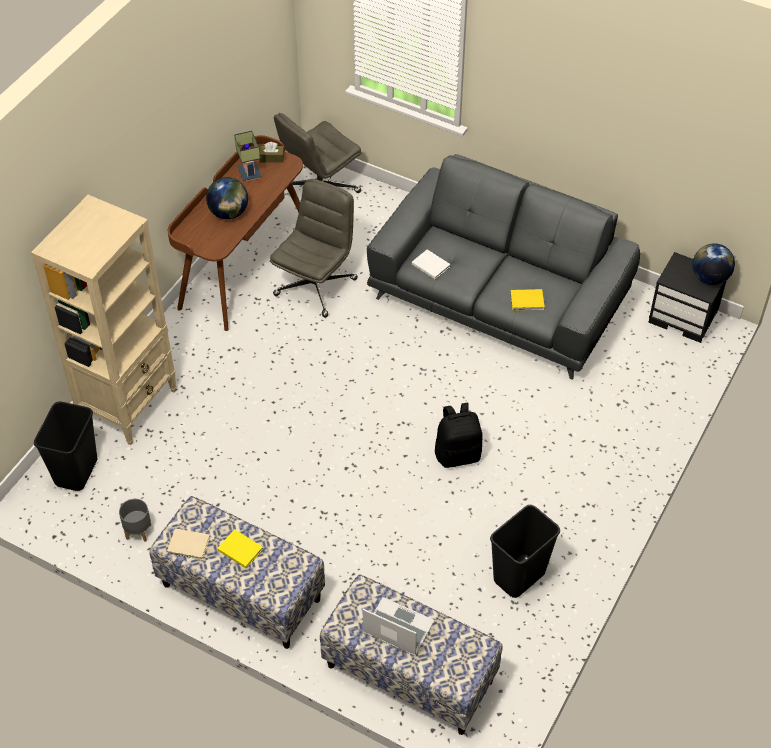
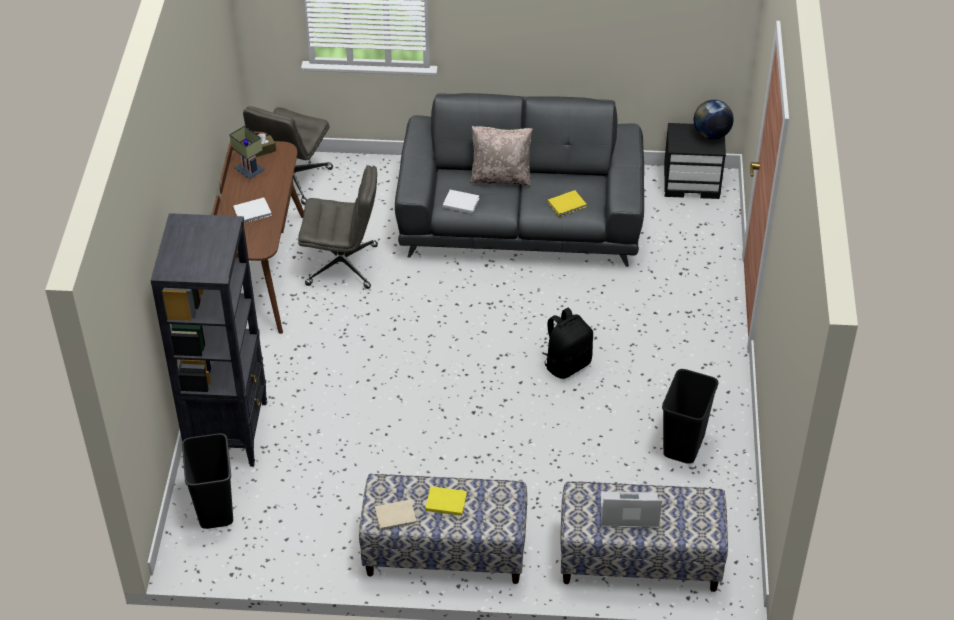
camera: 25 degrees left, 5 degrees down
(129, 404) = (228, 431): beige bookcase -> black bookcase
(138, 531) = (312, 539): grey planter -> none
(229, 213) = (253, 212): globe -> white book
(316, 286) = (343, 265): grey office chair -> grey office chair turned 90 degrees clockwise
(482, 253) = (501, 177): none -> beige pillow

